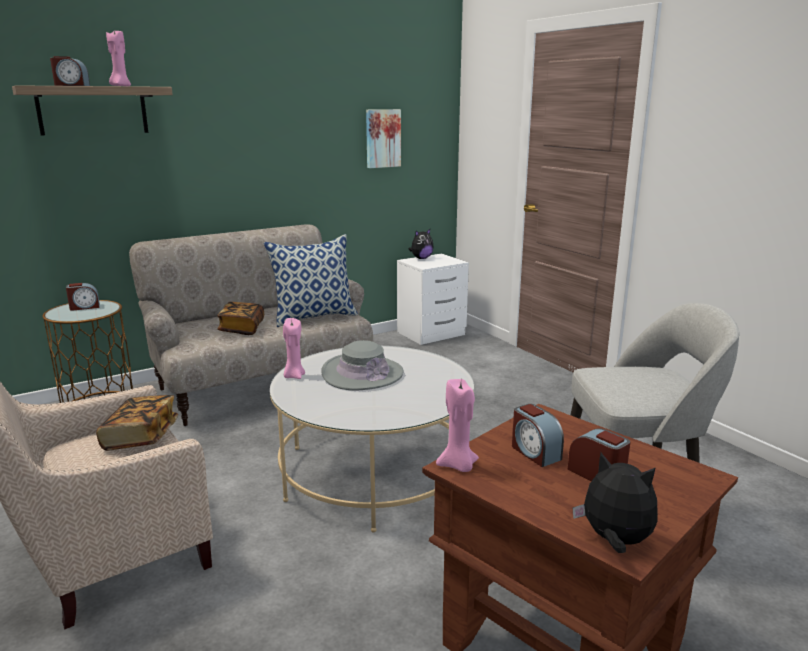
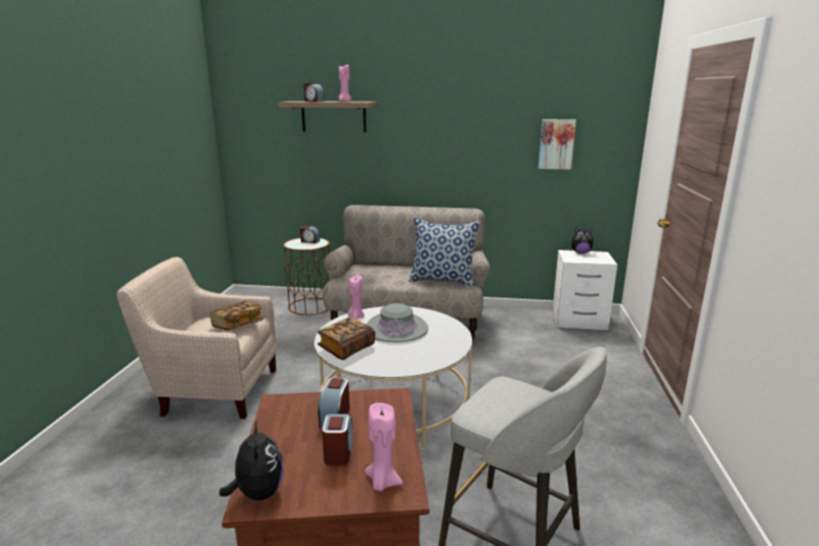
camera: 40 degrees right, 0 degrees up
(242, 328) = (387, 277): book -> book (346, 348)
(458, 466) = (279, 403): pink candle -> pink candle (382, 482)

